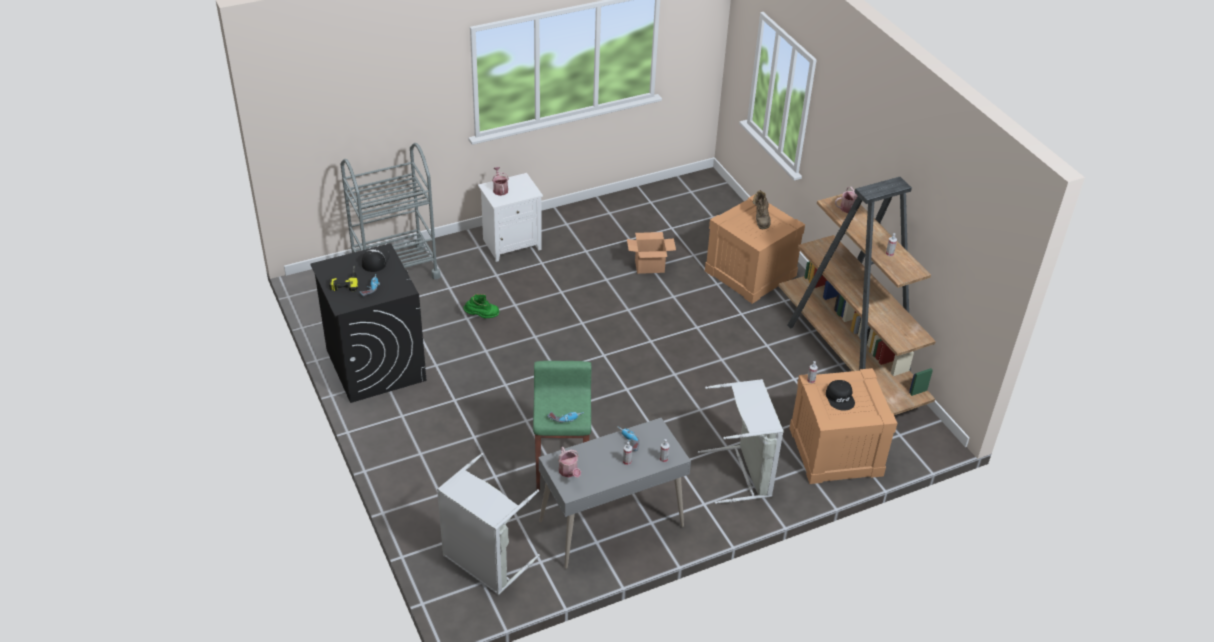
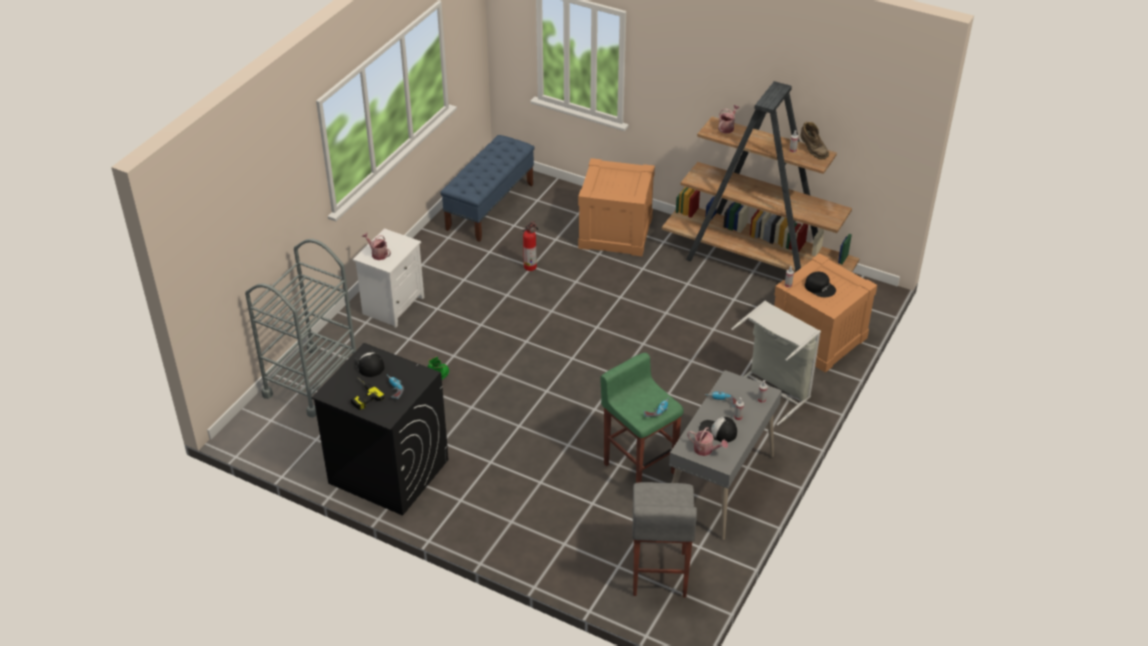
camera: 35 degrees left, 0 degrees up
(484, 562) = (658, 574): grey laundry basket -> grey stool
(596, 463) = (717, 431): none -> cap
(650, 266) = (531, 266): cardboard box -> fire extinguisher
(668, 204) = (490, 206): none -> blue bench
(761, 219) = (616, 178): brown boot -> brown boot (812, 151)

